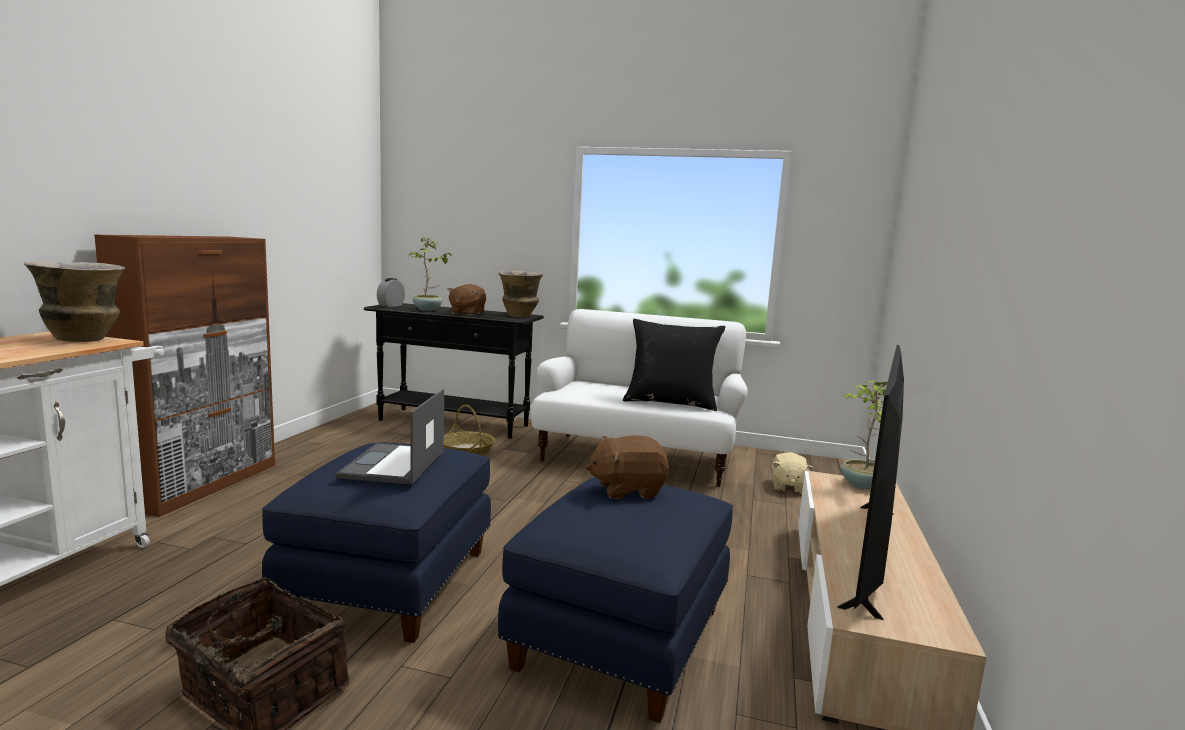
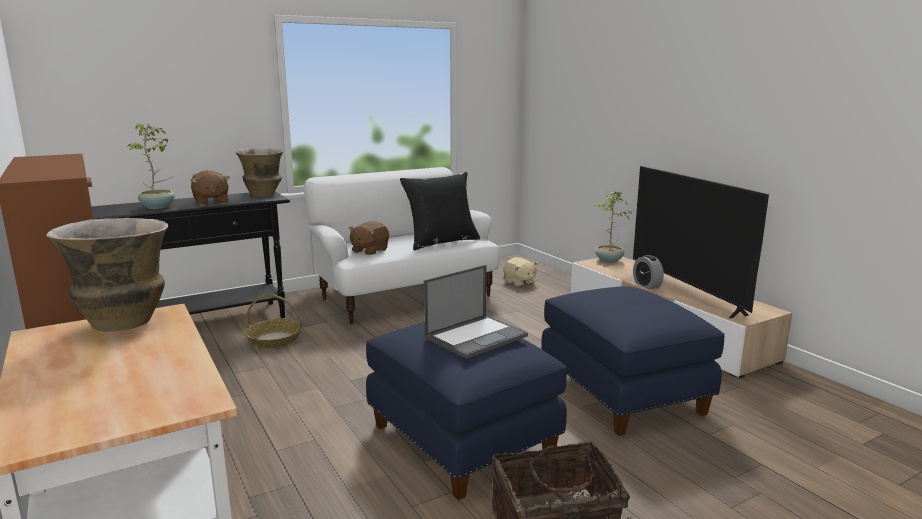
camera: 45 degrees left, 5 degrees up
(391, 305) = (100, 211): alarm clock -> alarm clock (646, 285)
(393, 465) = (476, 336): laptop -> laptop turned 90 degrees counterclockwise
(627, 490) = (609, 296): brown plush toy -> brown plush toy (369, 251)

